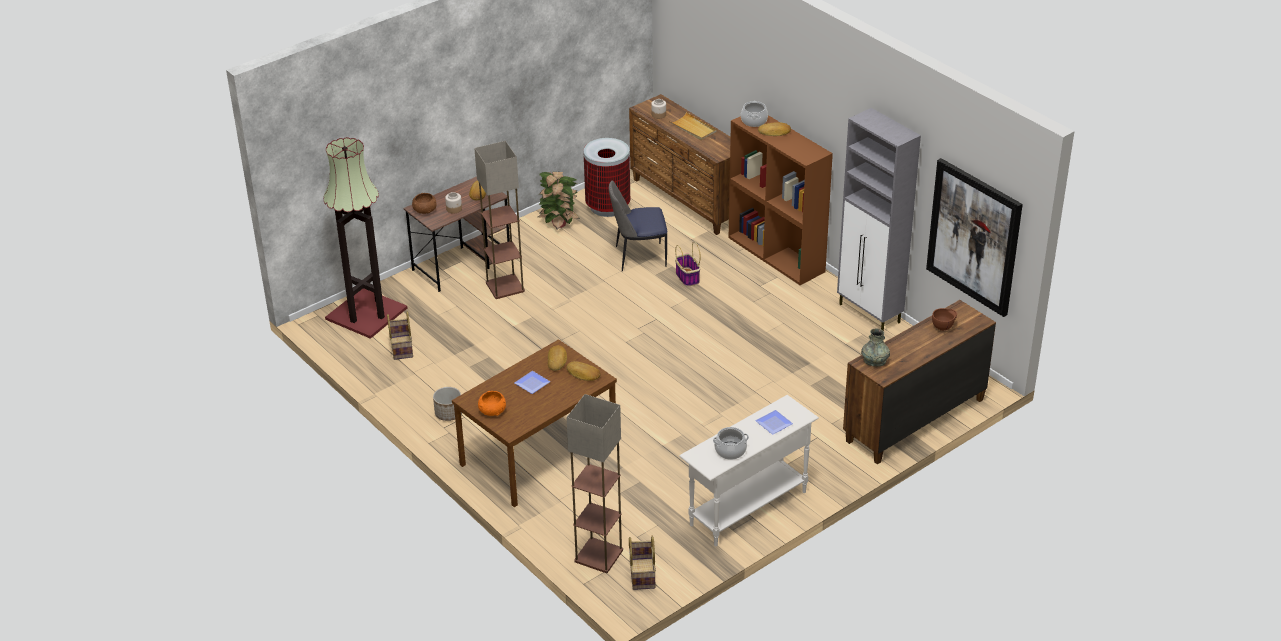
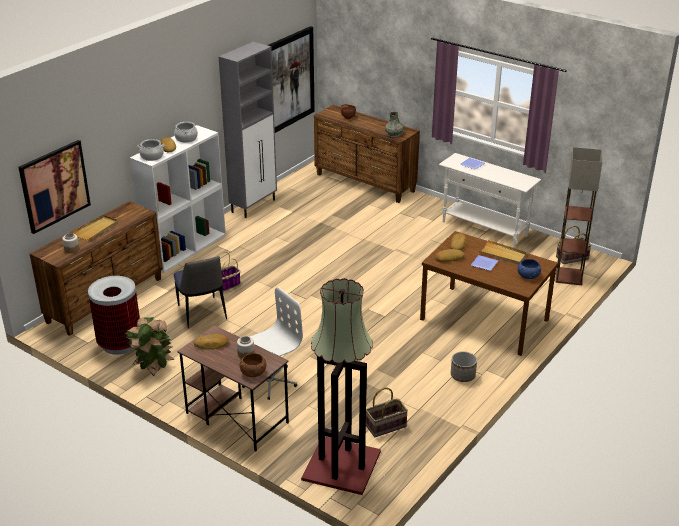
camera: 105 degrees left, 5 degrees down
(492, 411) = (528, 275): orange bowl -> blue bowl
(505, 287) = (269, 381): floor lamp -> white office chair
(546, 403) = (503, 254): none -> beige tray
(693, 62) = (54, 186): none -> picture
(730, 451) = (509, 175): cooking pot -> cooking pot (186, 138)
(777, 254) = (185, 248): brown bookcase -> white bookcase

